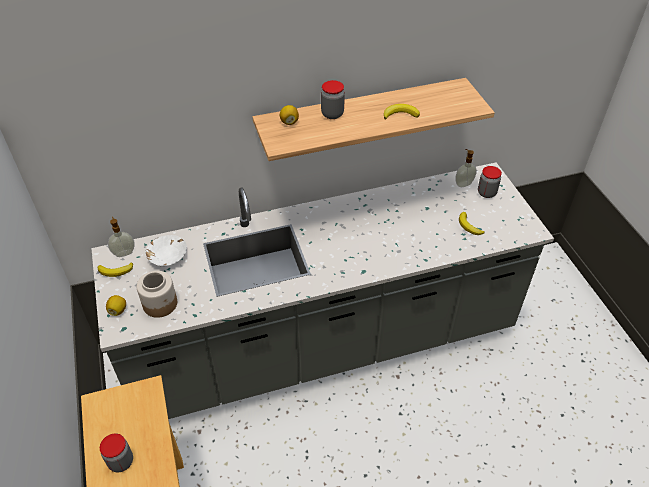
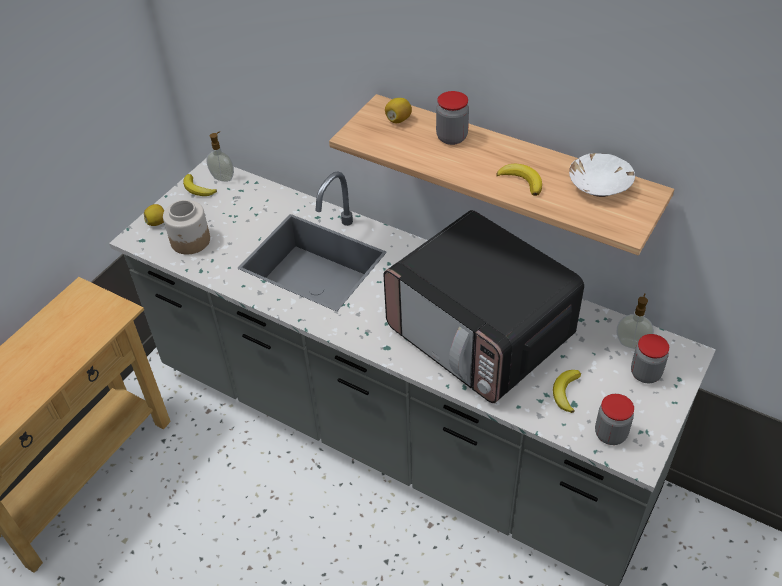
camera: 50 degrees right, 0 degrees up
(121, 462) = (37, 349): jar -> jar (610, 434)
(167, 256) = (249, 204): white bowl -> white bowl (599, 185)
(397, 230) = (480, 335): none -> microwave

